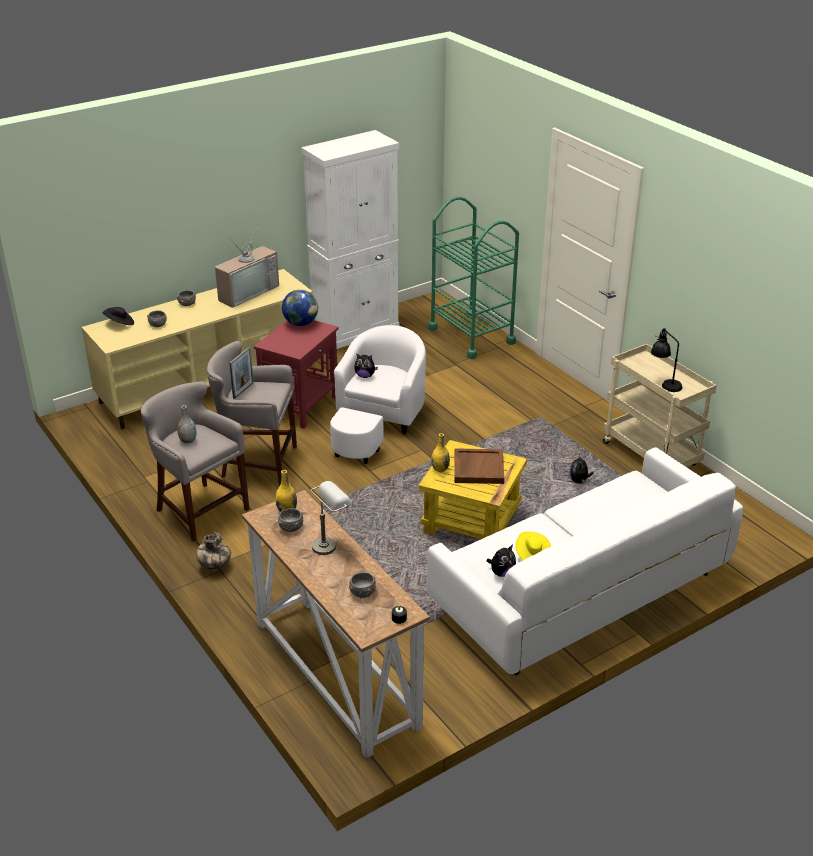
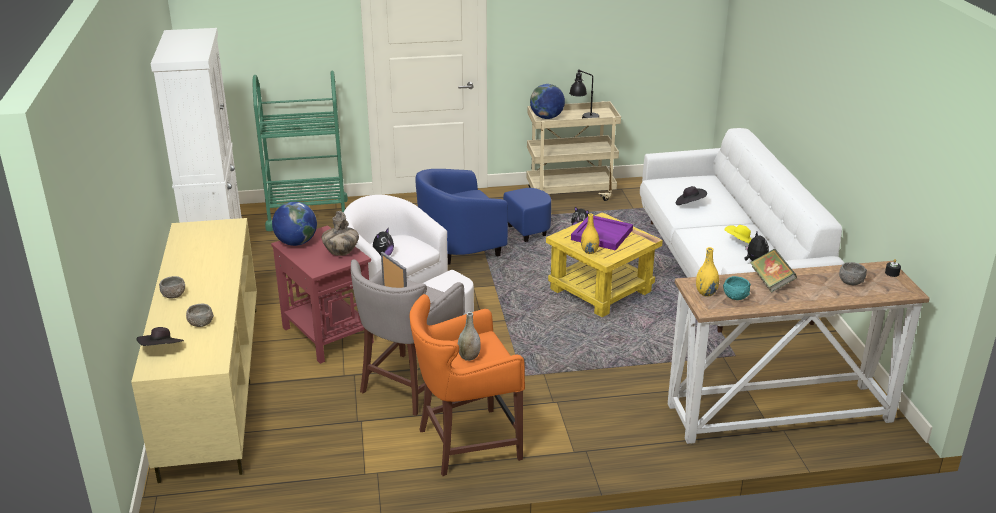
camera: 65 degrees left, 5 degrees down
(199, 509) = (466, 443): grey stool -> orange stool
(214, 566) = (576, 453): vase -> vase (341, 253)
(246, 292) = (196, 253): television -> none
(291, 527) = (735, 296): grey bowl -> turquoise bowl
(330, 543) = (771, 282): grey table lamp -> book
(478, 468) = (601, 235): brown tray -> purple tray
(498, 430) = (477, 243): none -> blue armchair
(595, 507) = (689, 204): none -> black hat
(643, 363) = (547, 117): none -> globe

